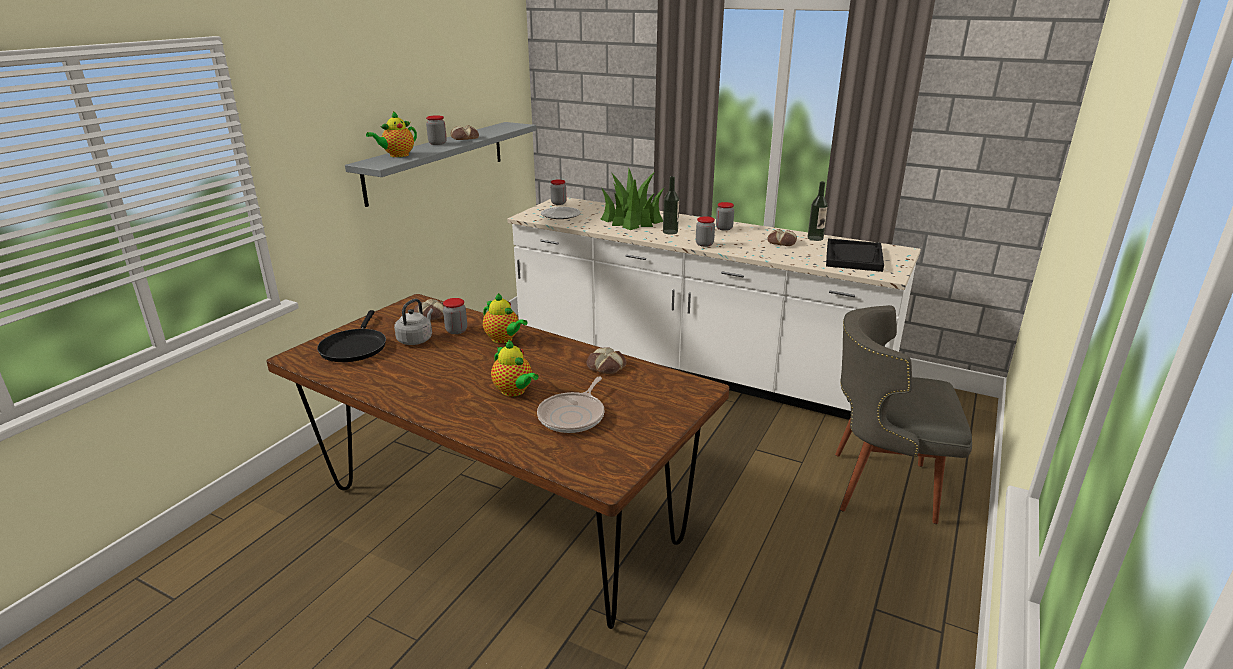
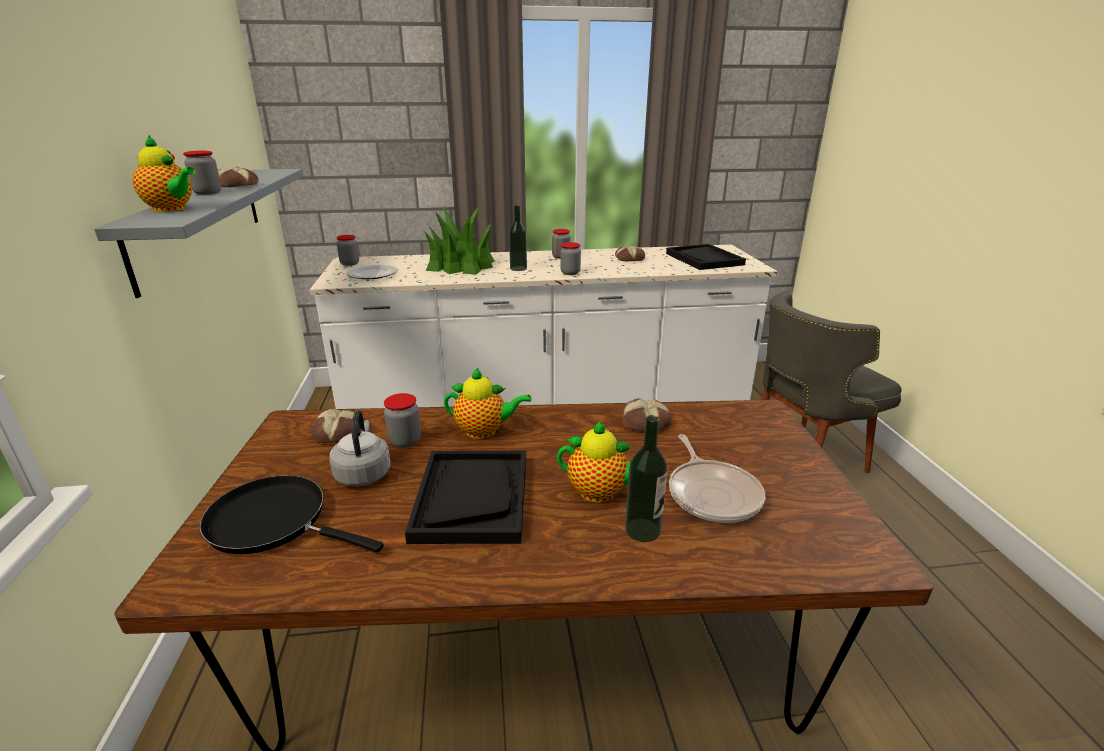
camera: 35 degrees left, 0 degrees up
(354, 347) = (274, 522): black frying pan -> black frying pan turned 150 degrees clockwise
(397, 155) = (172, 209): teapot -> teapot turned 75 degrees counterclockwise
(448, 369) = (472, 497): none -> black tray
(815, 238) = (648, 251): bottle -> bottle (642, 530)

